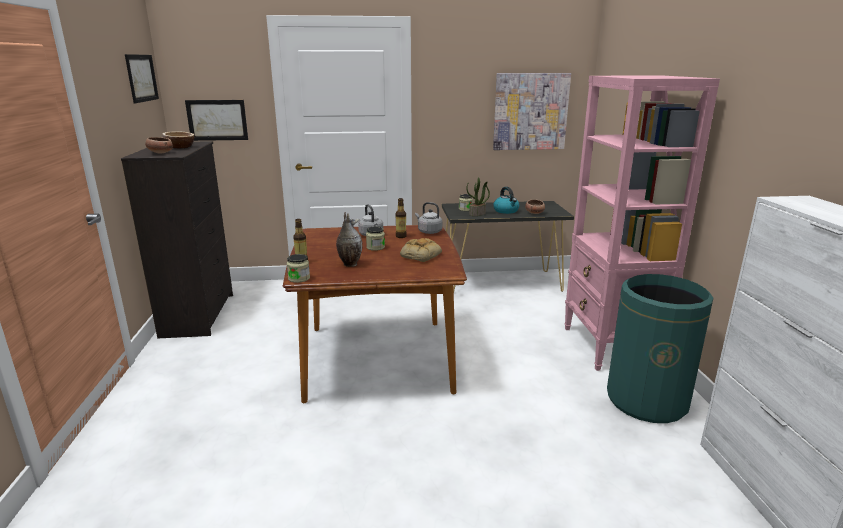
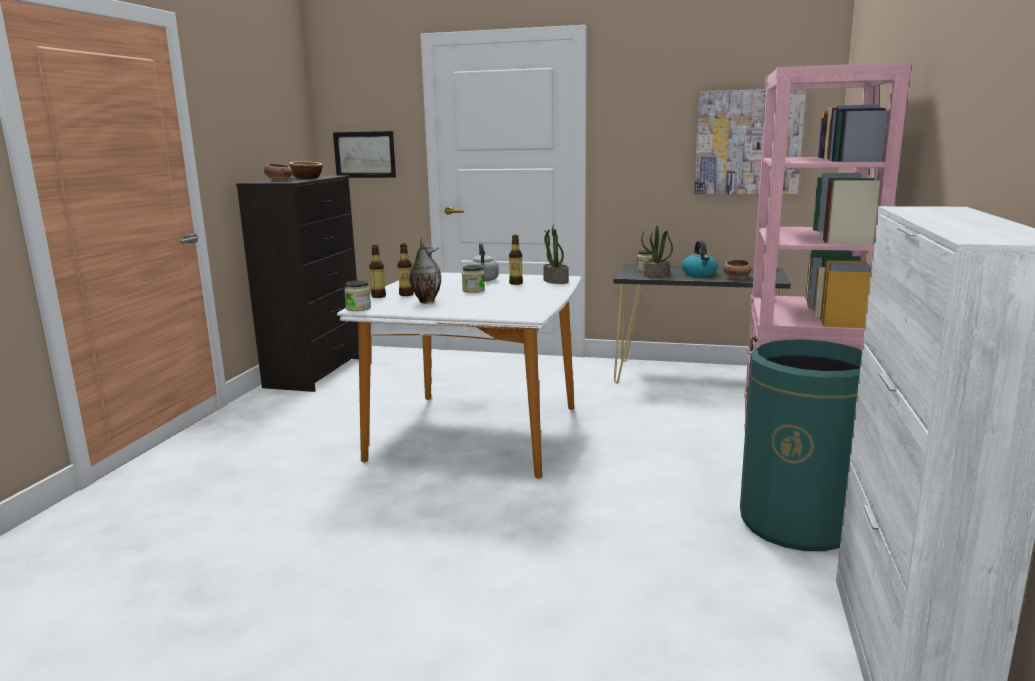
camera: 20 degrees right, 5 degrees down
(141, 78) = (283, 105): picture -> none
(324, 257) = (406, 294): none -> bottle
(377, 359) = (475, 434): brown dining table -> white dining table
(420, 255) = (516, 299): bread -> none
(428, 231) = (555, 281): grey kettle -> potted plant

